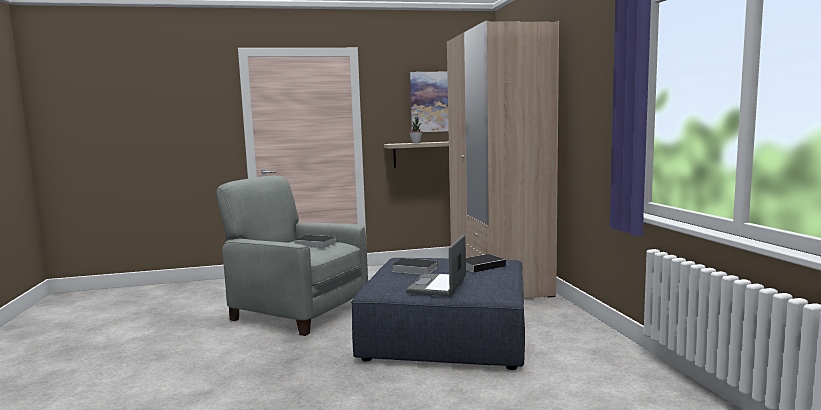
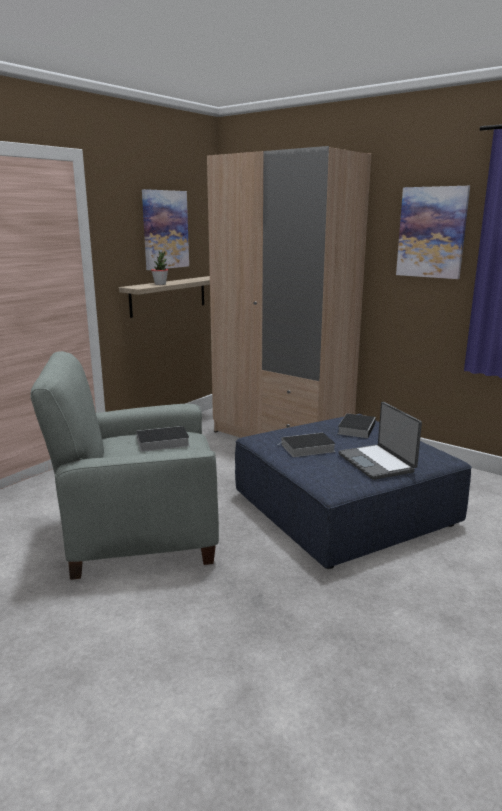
camera: 40 degrees left, 10 degrees up
(597, 87) = (432, 232): none -> picture

